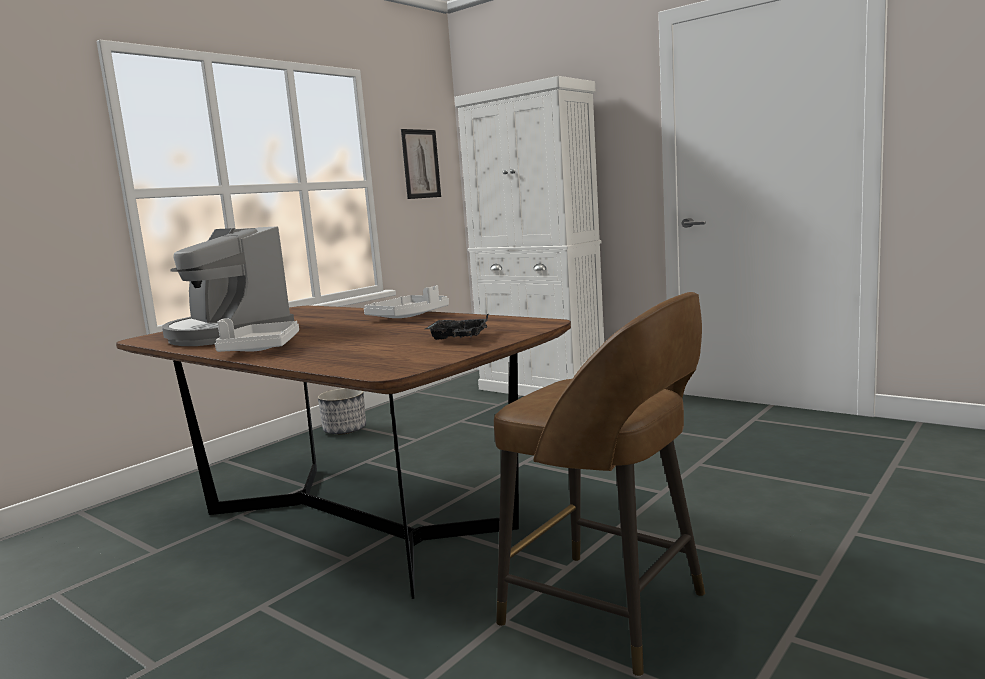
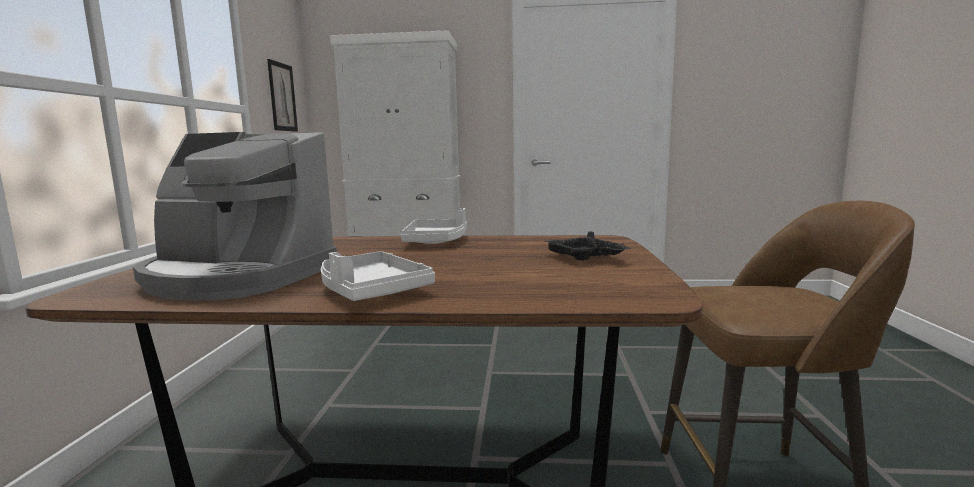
camera: 35 degrees left, 0 degrees up
(345, 430) = (255, 375): planter -> none

